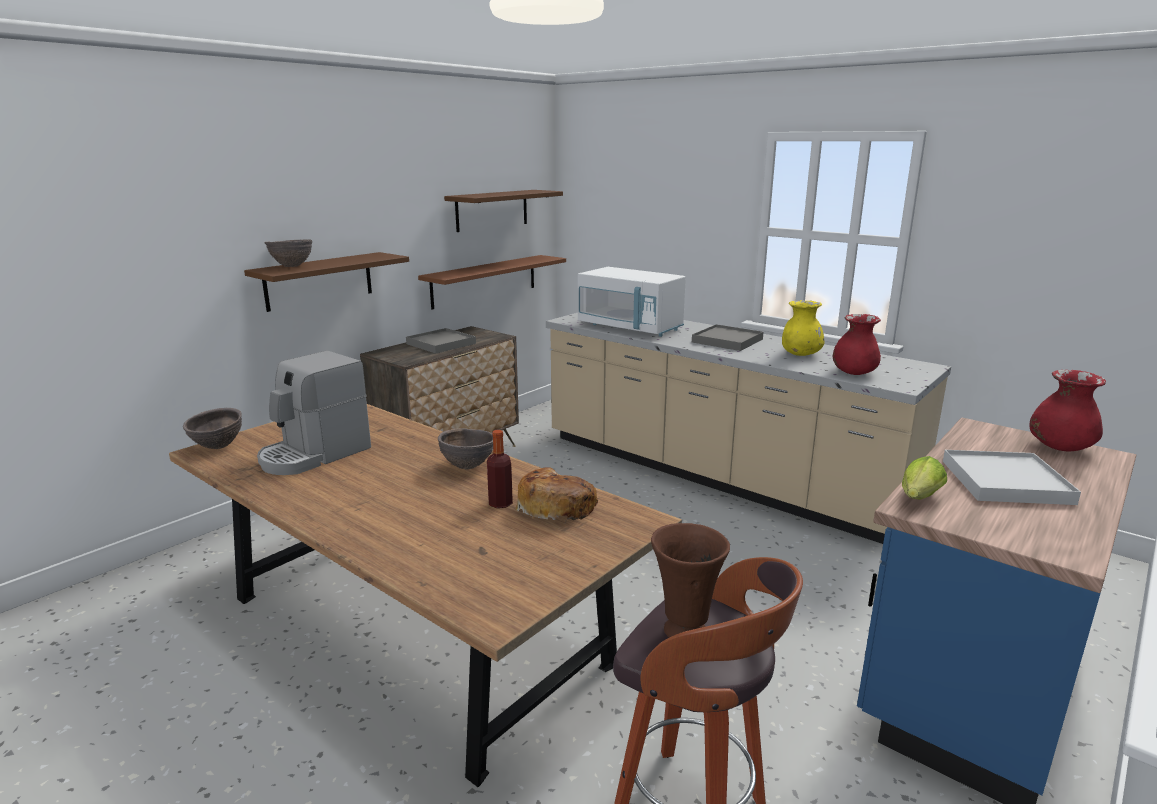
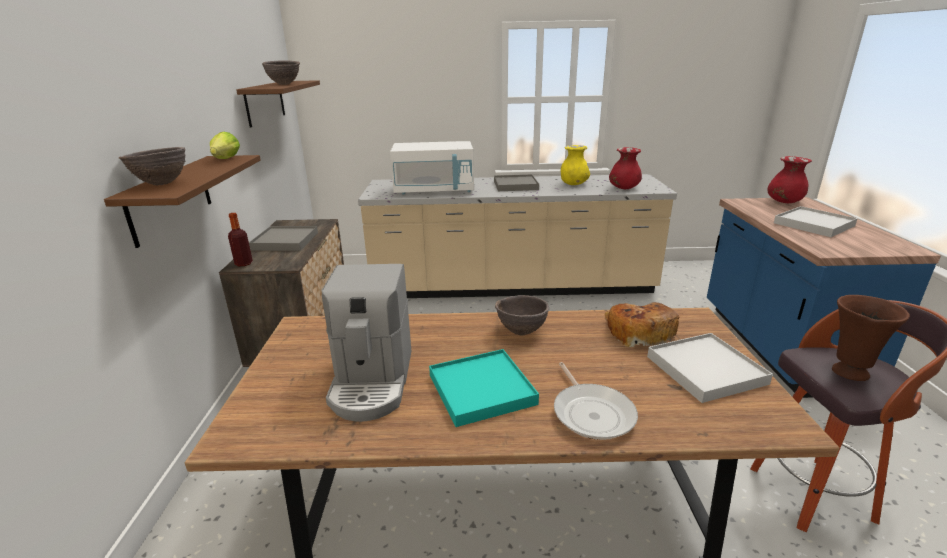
camera: 40 degrees left, 5 degrees up
(218, 447) = (242, 425): brown bowl -> brown bowl (284, 84)
(357, 487) = (481, 390): none -> turquoise tray
(385, 533) = (592, 413): none -> frying pan
(485, 281) = (273, 174): brown shelf -> none
(500, 503) = (605, 347): bottle -> bottle (244, 263)
(536, 554) = (705, 370): none -> white tray
(918, 499) = (816, 245): lettuce -> lettuce (225, 160)

